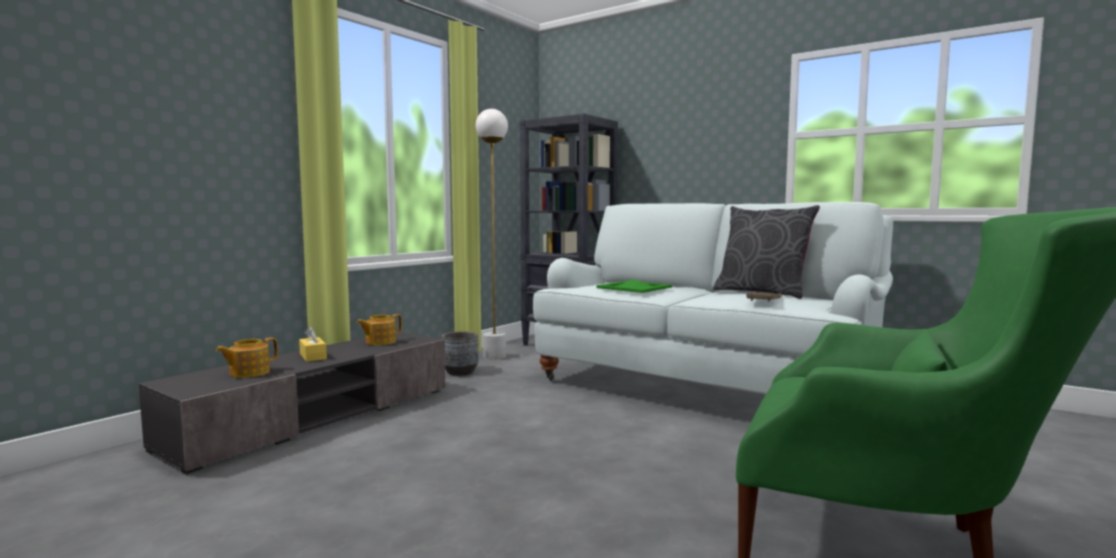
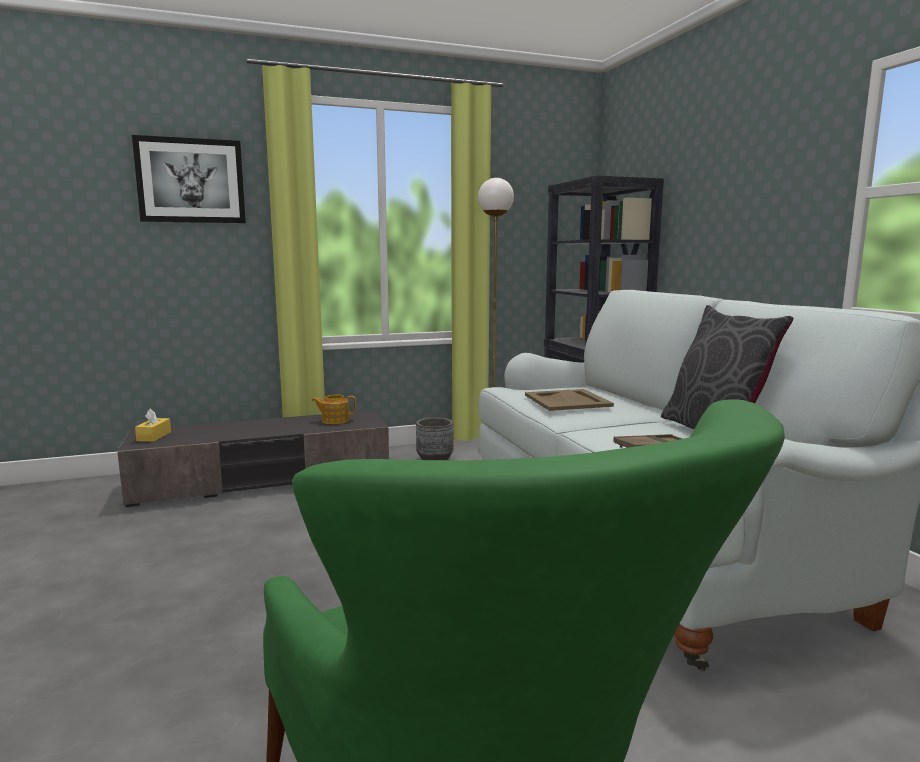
camera: 35 degrees right, 5 degrees up
(201, 75) = (191, 181): none -> picture
(248, 373) = (195, 434): teapot -> none
(313, 356) = (262, 426): yellow tissue box -> yellow tissue box (154, 436)
(633, 287) = (566, 400): green tray -> beige tray

